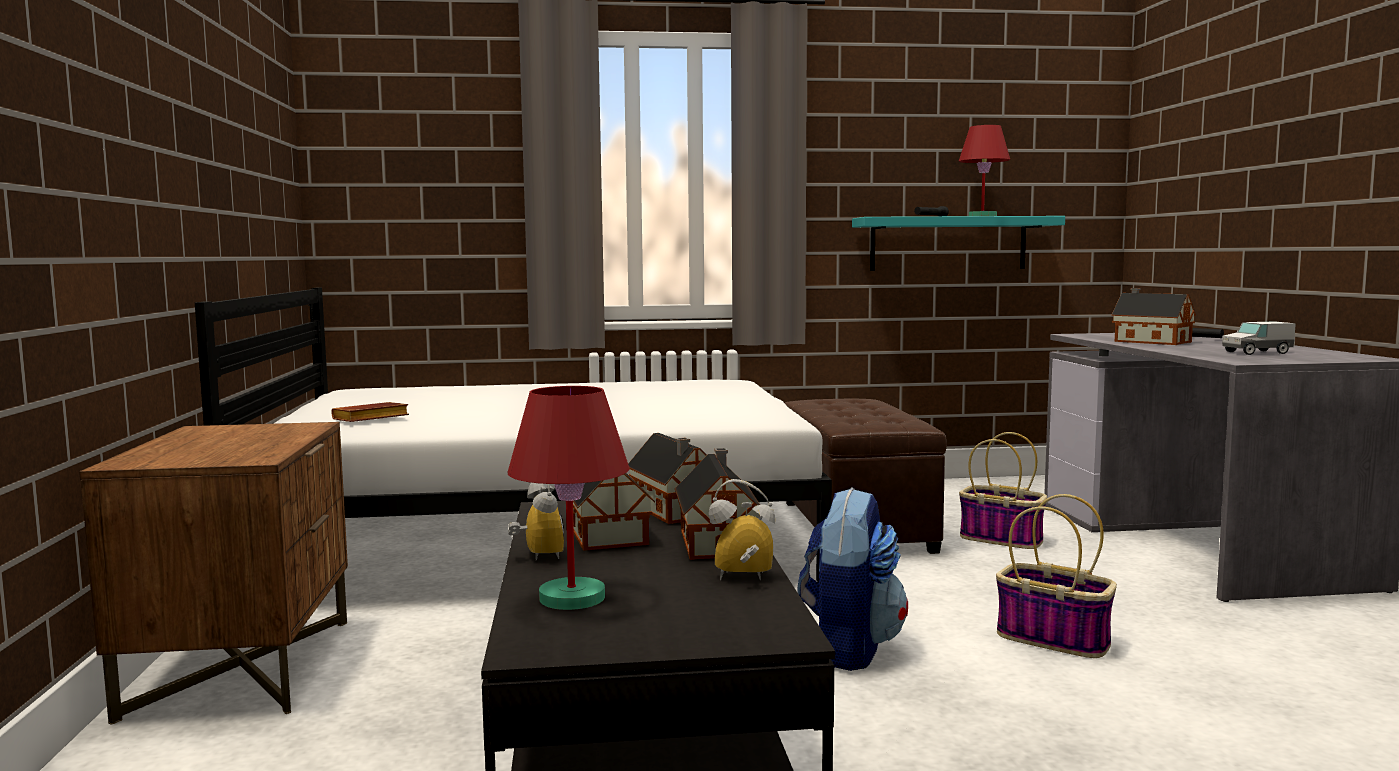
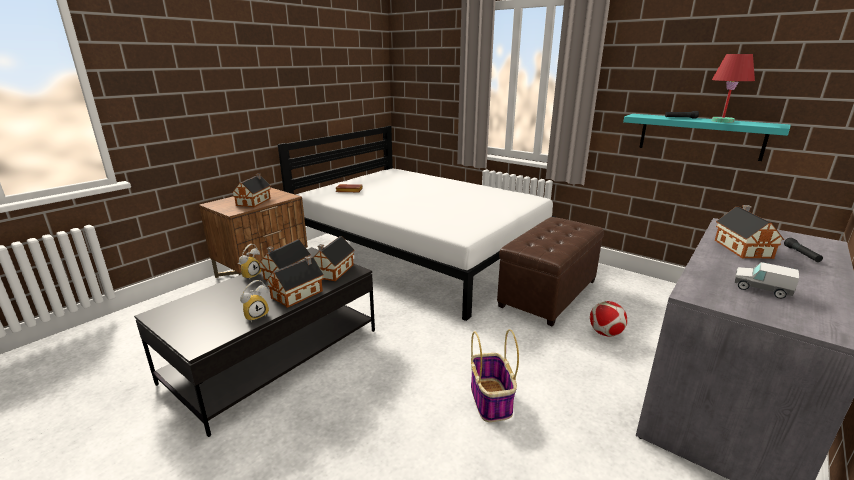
camera: 45 degrees right, 15 degrees up
(246, 442) = (254, 201): none -> toy house
(573, 597) = (210, 299): red table lamp -> none
(742, 579) = (256, 315): alarm clock -> alarm clock turned 90 degrees clockwise
(849, 648) = (406, 354): backpack -> none
(1003, 539) = (605, 333): basket -> football

